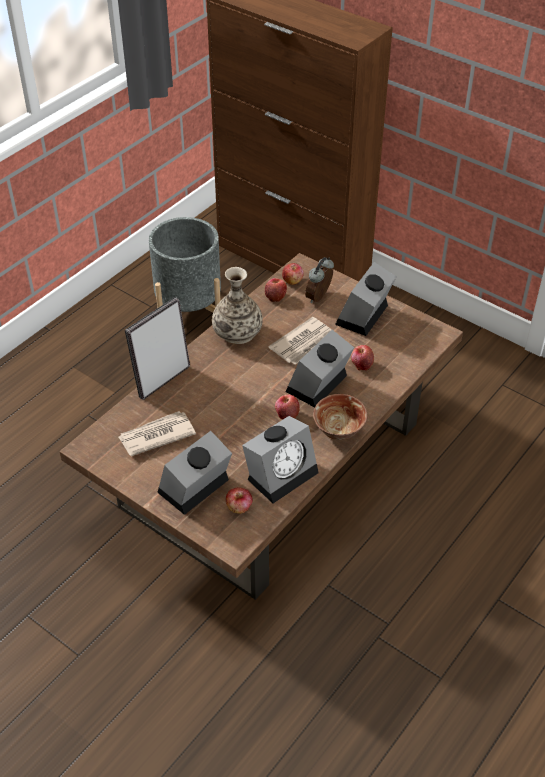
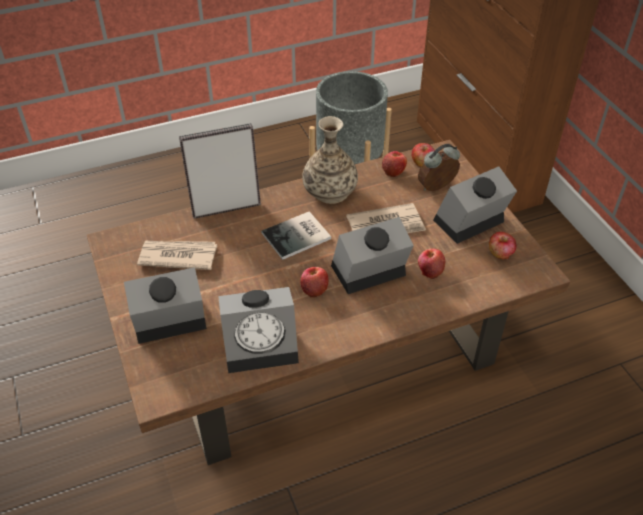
camera: 30 degrees right, 0 degrees up
(239, 507) = (193, 361): apple -> apple (500, 253)
(242, 379) = (298, 236): none -> book
(339, 431) = (353, 329): bowl -> none

